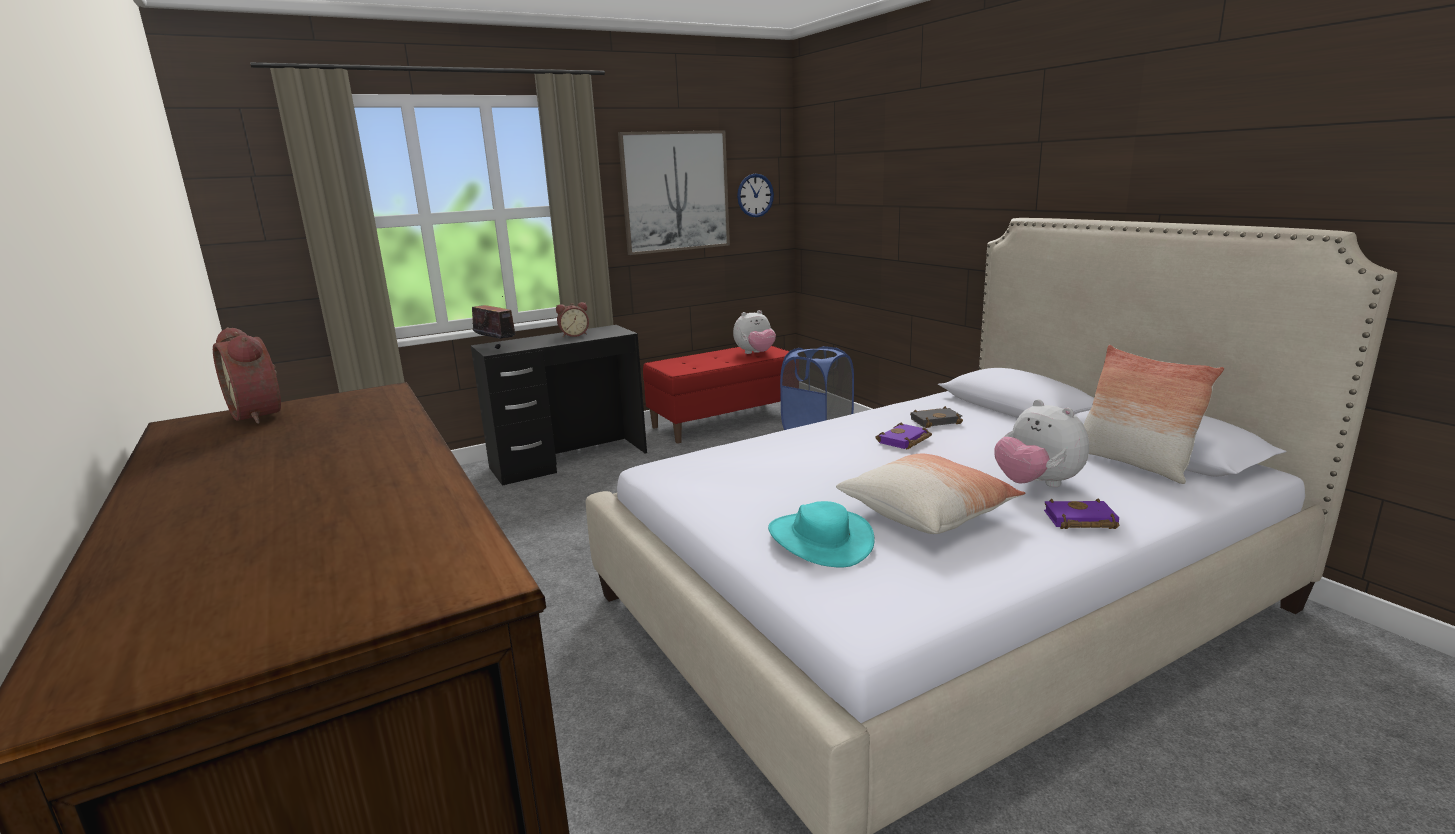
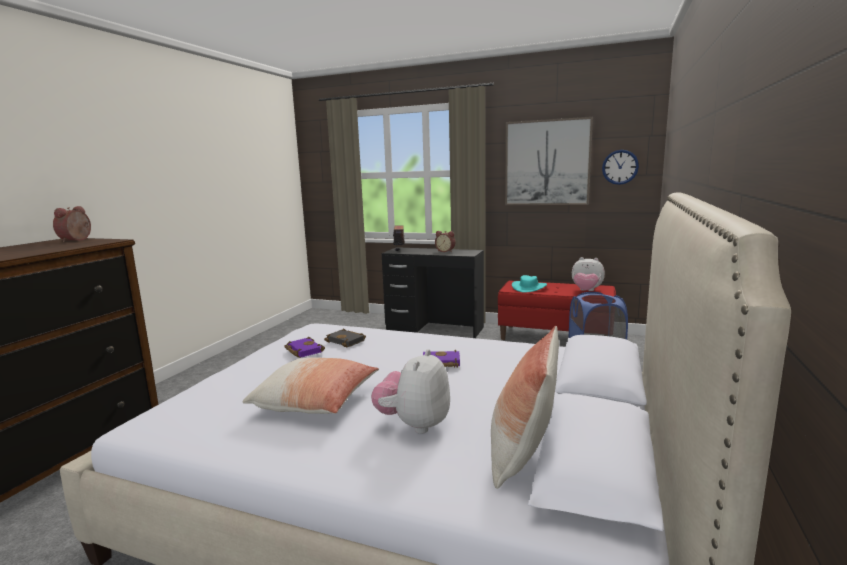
camera: 50 degrees right, 5 degrees down
(820, 539) = (246, 384): turquoise hat -> turquoise hat (529, 287)
(936, 421) = (504, 361): black book -> black book (347, 341)
(1079, 521) = (350, 455): purple book -> purple book (302, 350)

